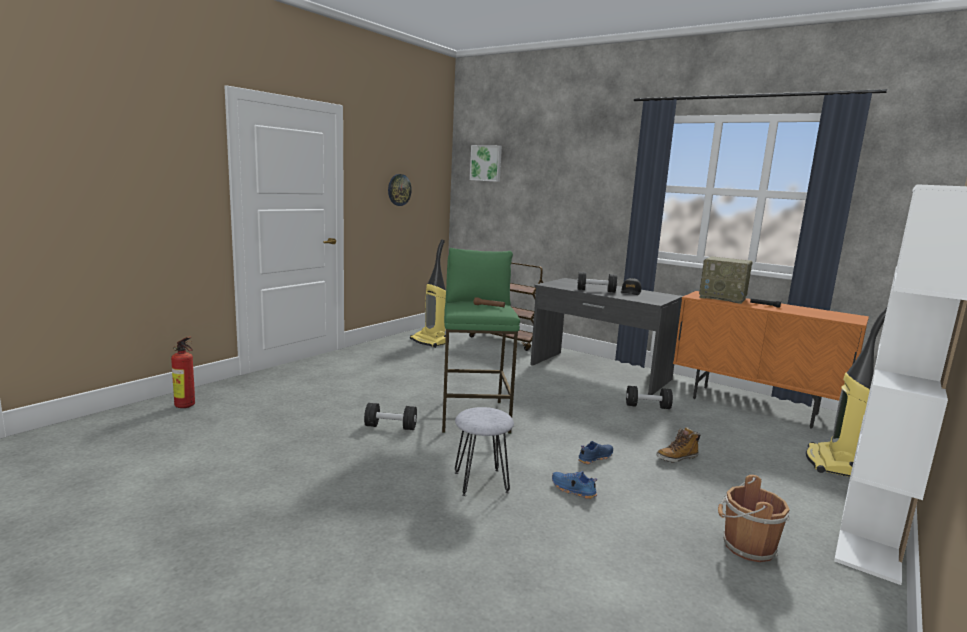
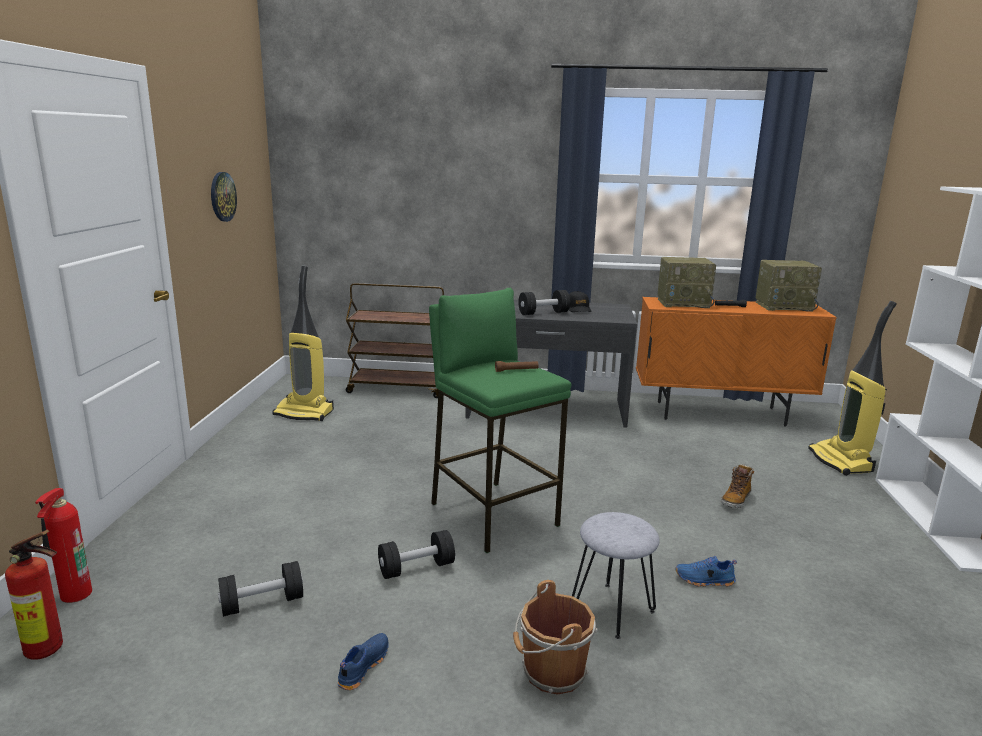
camera: 30 degrees left, 5 degrees up
(219, 390) = (72, 595): none -> fire extinguisher
(486, 163) = (330, 147): picture -> none
(594, 458) = (673, 528): blue shoe -> blue shoe (362, 666)
(647, 406) = (640, 442): black dumbbell -> black dumbbell (262, 603)
(746, 547) = (898, 585): brown bucket -> brown bucket (551, 673)
(825, 312) = (784, 306): none -> radio

